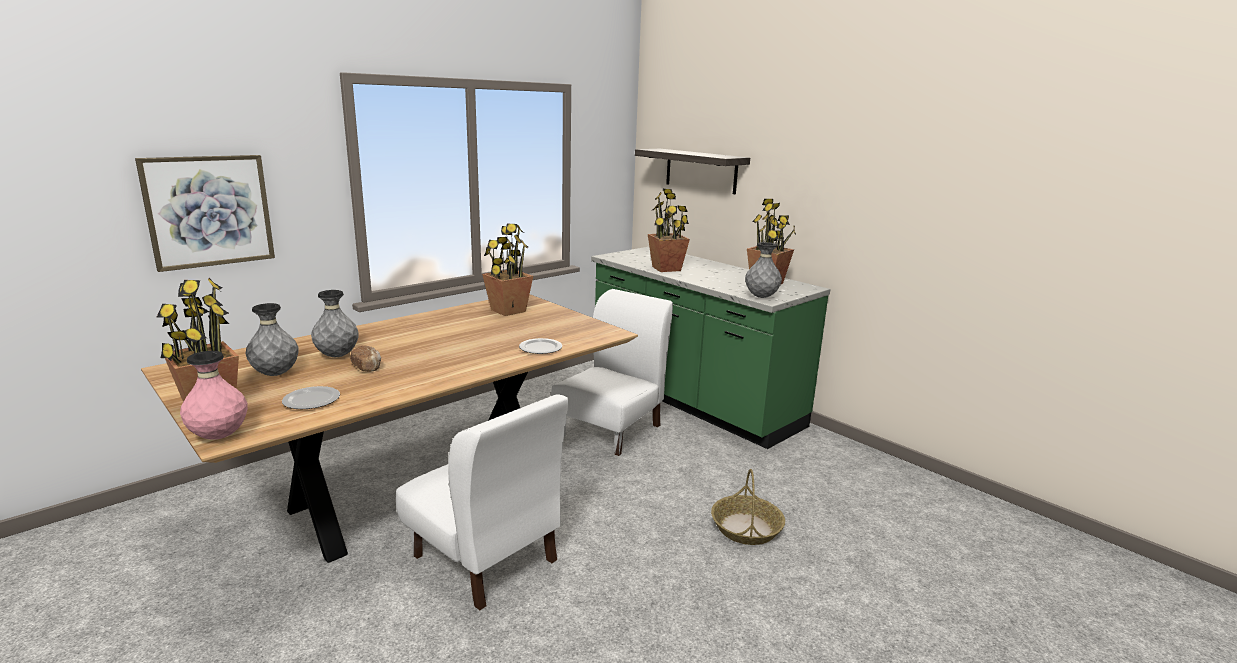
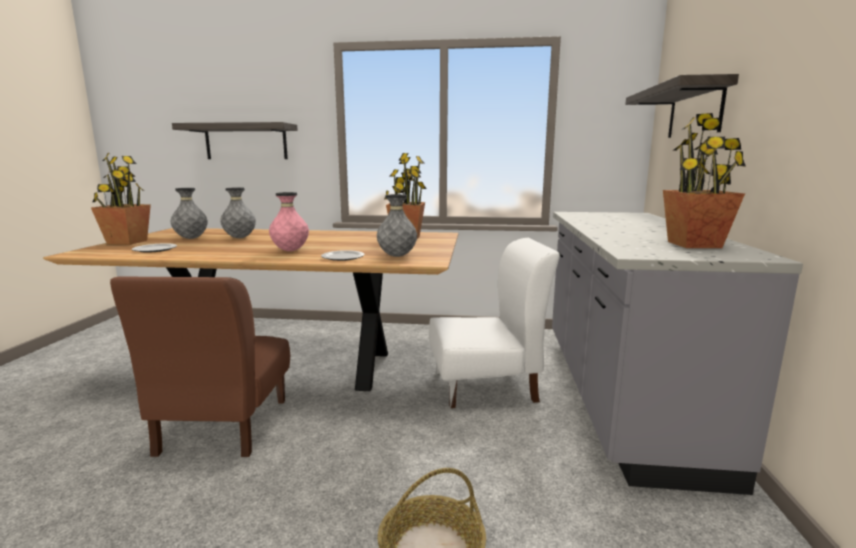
camera: 50 degrees right, 5 degrees down
(209, 211) = (246, 142): picture -> shelf
(219, 436) = (79, 252): pink vase -> pink vase (290, 251)
(367, 367) = (229, 244): bread -> none
(485, 559) = (223, 426): white chair -> brown chair
(666, 269) = (598, 223): potted plant -> none
(692, 401) = (619, 396): green counter -> grey counter
(761, 297) = (633, 251): grey vase -> grey vase (397, 256)

